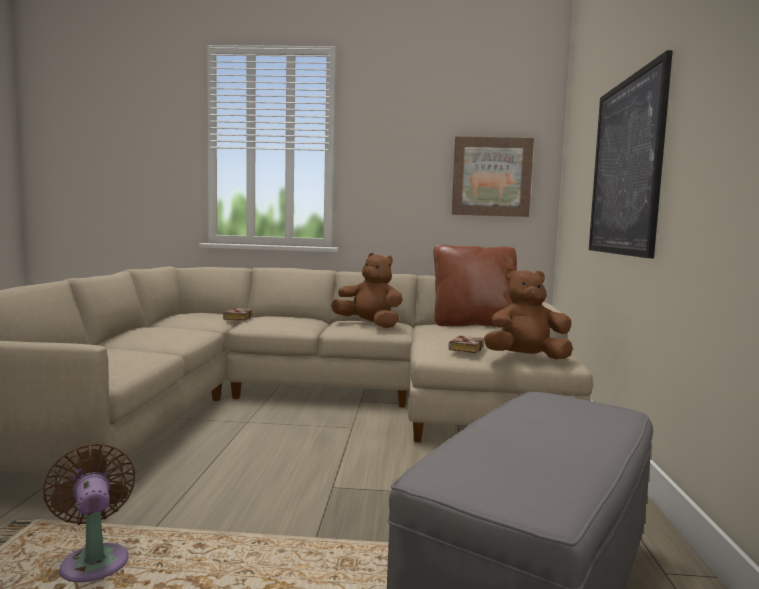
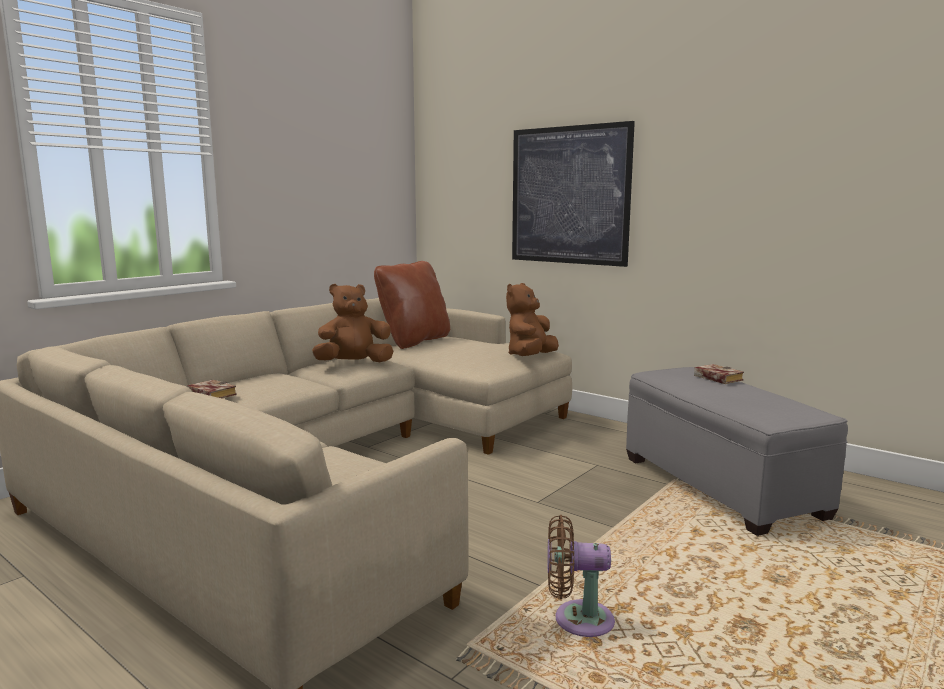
camera: 55 degrees left, 5 degrees up
(465, 348) = (491, 361): book -> book (715, 378)
(491, 177) = (368, 188): picture -> none

